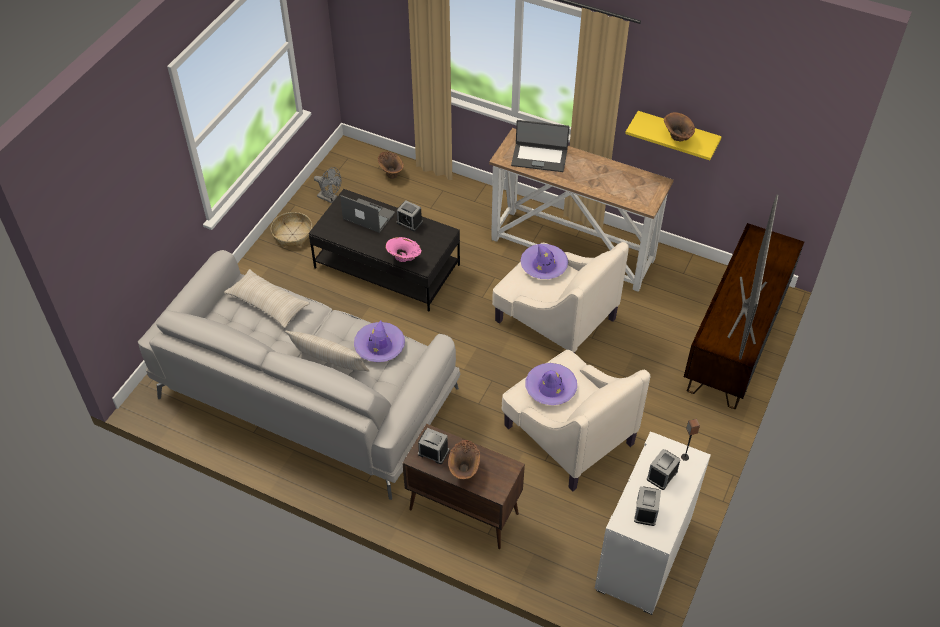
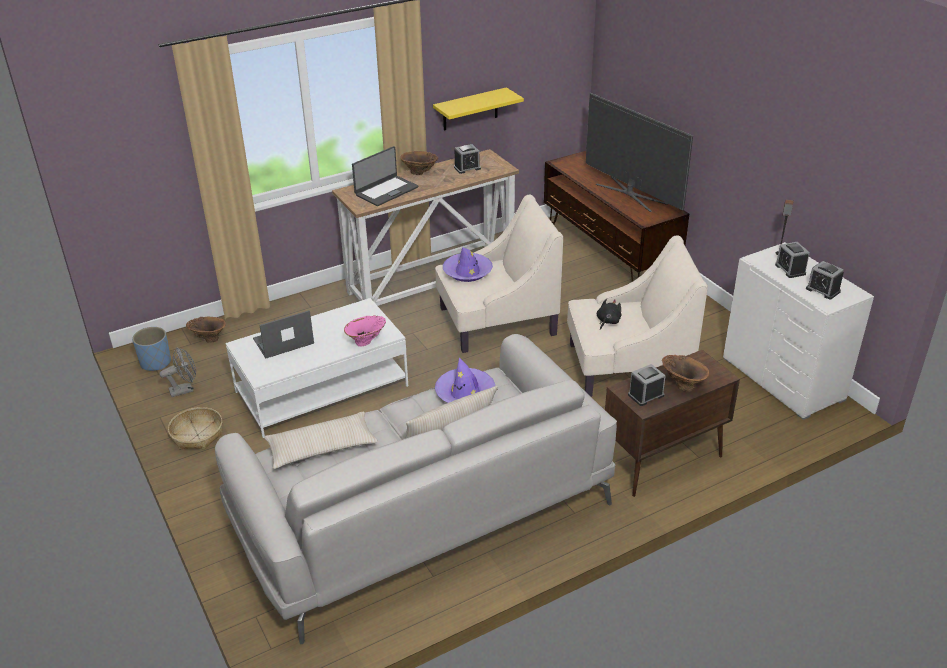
camera: 55 degrees left, 15 degrees down
(344, 165) = (156, 363): none -> blue planter
(386, 266) = (321, 389): black coffee table -> white coffee table
(409, 222) = (324, 321): alarm clock -> alarm clock (467, 168)
(550, 388) = (607, 321): purple hat -> black plush toy
(676, 139) = (486, 101): brown vase -> brown vase (420, 173)

